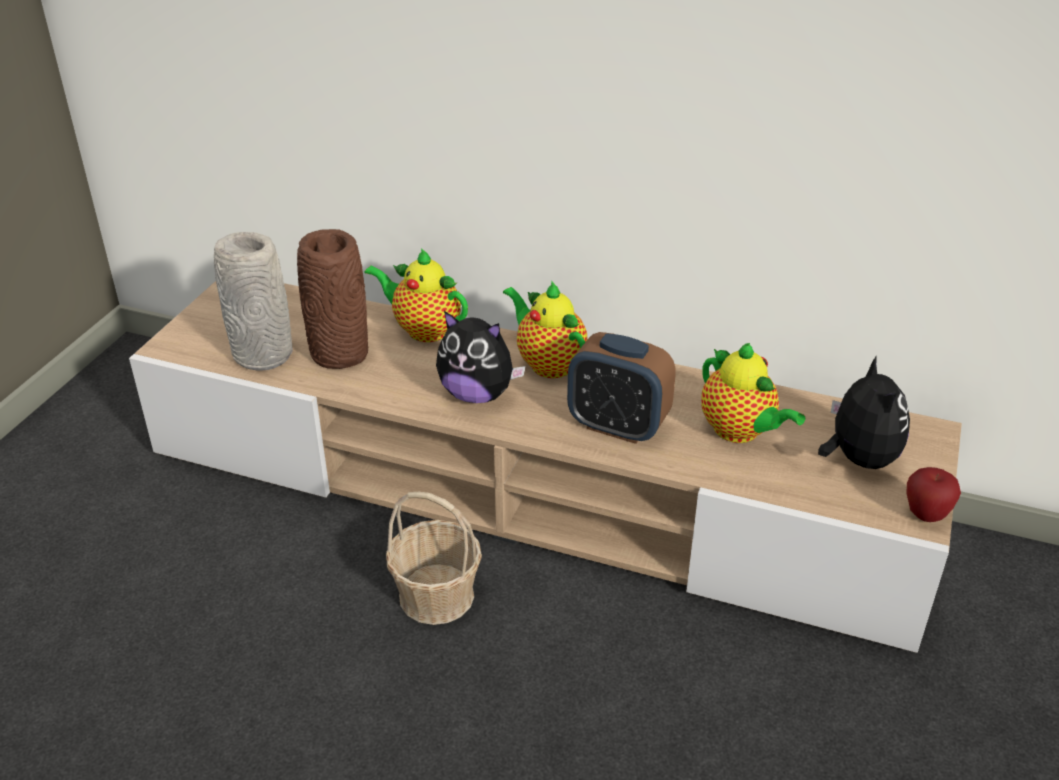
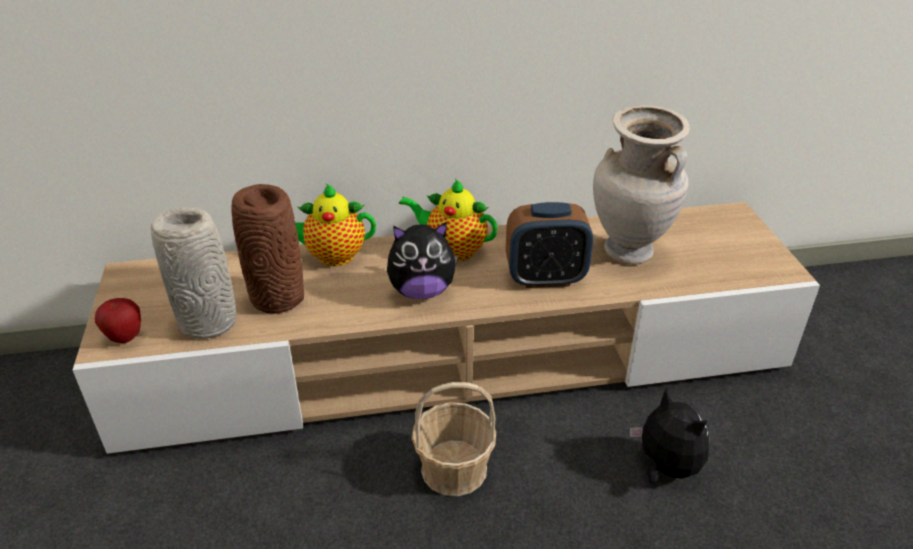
camera: 30 degrees left, 0 degrees up
(740, 432) = (627, 253): teapot -> beige vase
(858, 459) = (713, 245): plush toy -> plush toy (665, 468)
(926, 515) = (785, 266): apple -> apple (125, 337)

